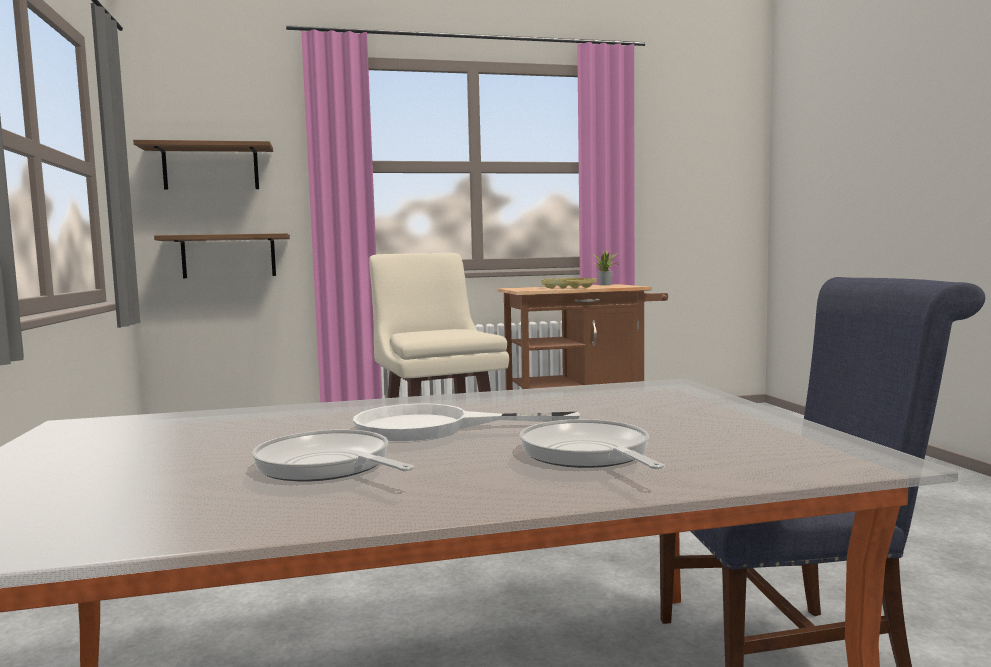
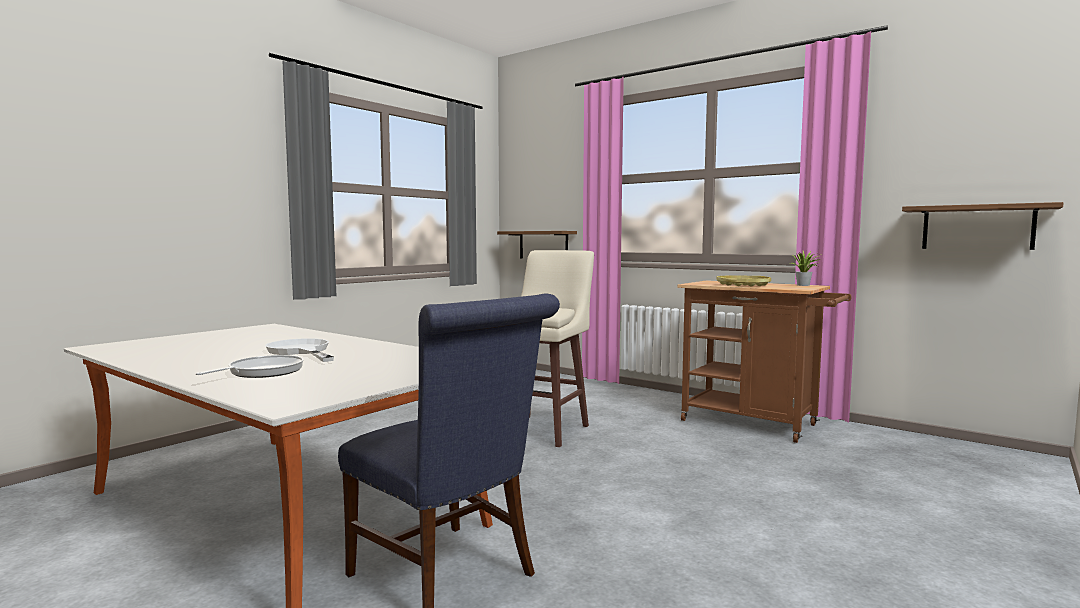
camera: 50 degrees right, 0 degrees up
(211, 168) = (537, 186): shelf -> shelf (977, 227)
(327, 466) = (218, 353): frying pan -> none

